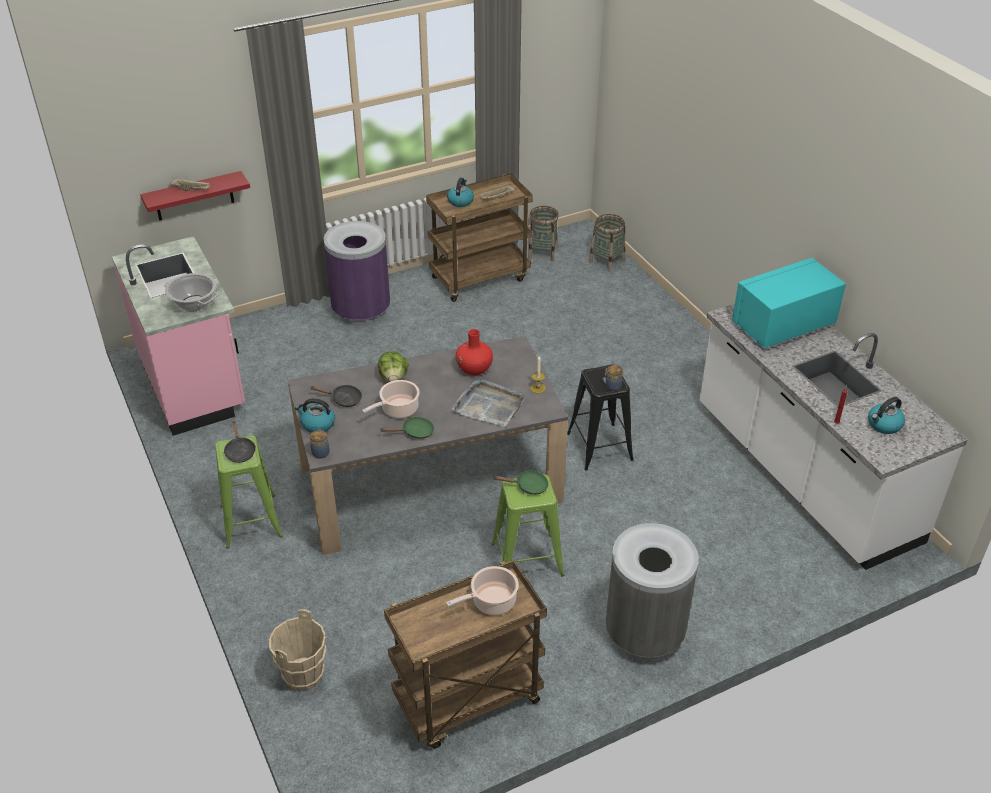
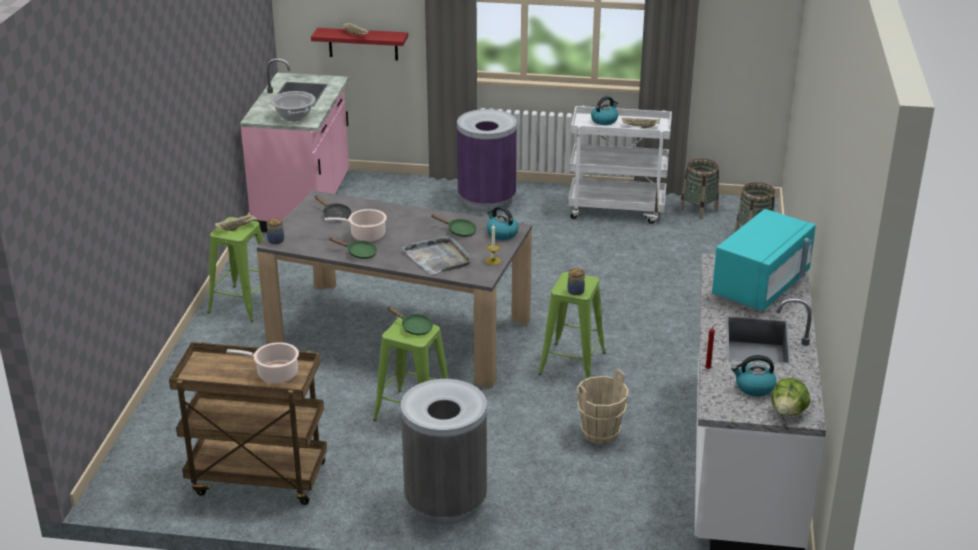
camera: 35 degrees right, 10 degrees down
(240, 451) = (237, 227): black frying pan -> beige tray
(304, 675) = (167, 409): beige bucket -> beige bucket (600, 434)
(317, 424) = (296, 223): kettle -> kettle (501, 233)
(393, 378) = (389, 215): lettuce -> lettuce (788, 412)
(474, 369) = (459, 231): red vase -> green frying pan
(480, 278) = (617, 209): brown cart -> white cart
(599, 446) = (572, 363): black stool -> green stool
(782, 325) = (761, 286): turquoise microwave -> turquoise microwave turned 120 degrees clockwise

